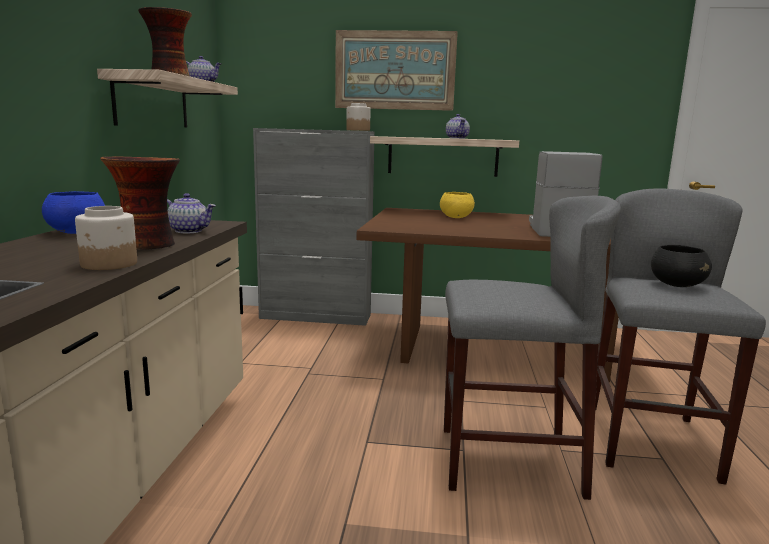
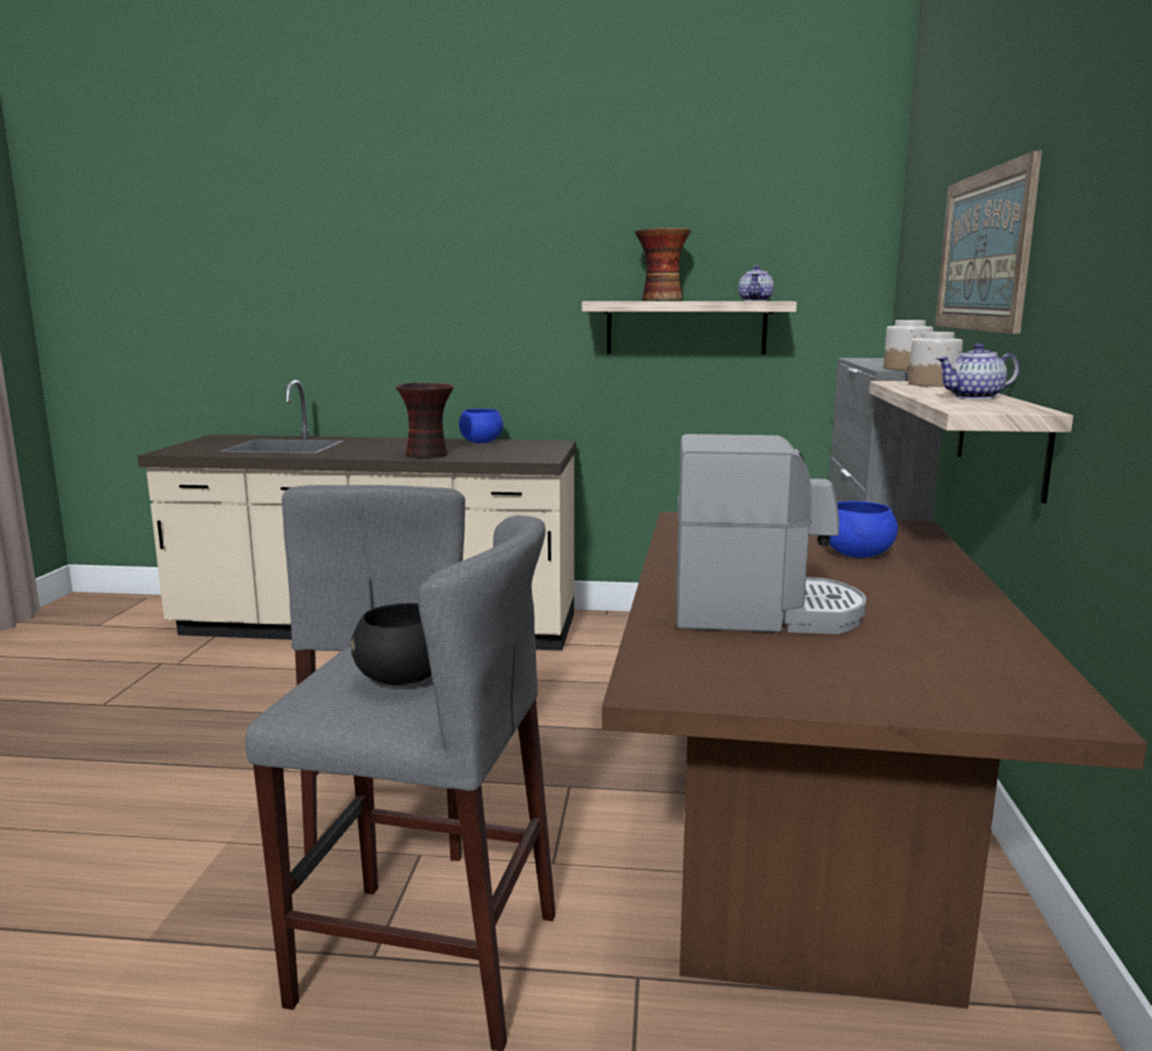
camera: 90 degrees right, 0 degrees up
(109, 264) = (361, 455): jar -> jar (932, 384)
(189, 231) = (494, 456): teapot -> none
(455, 217) = (857, 555): yellow bowl -> blue bowl

